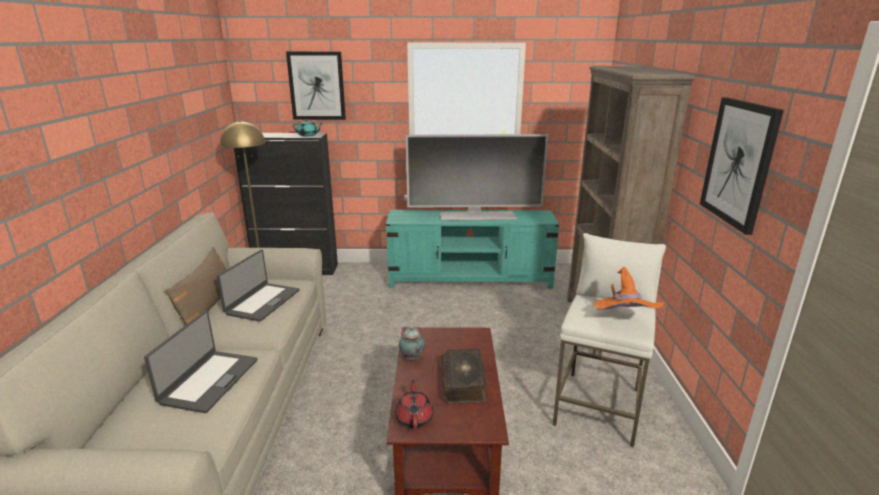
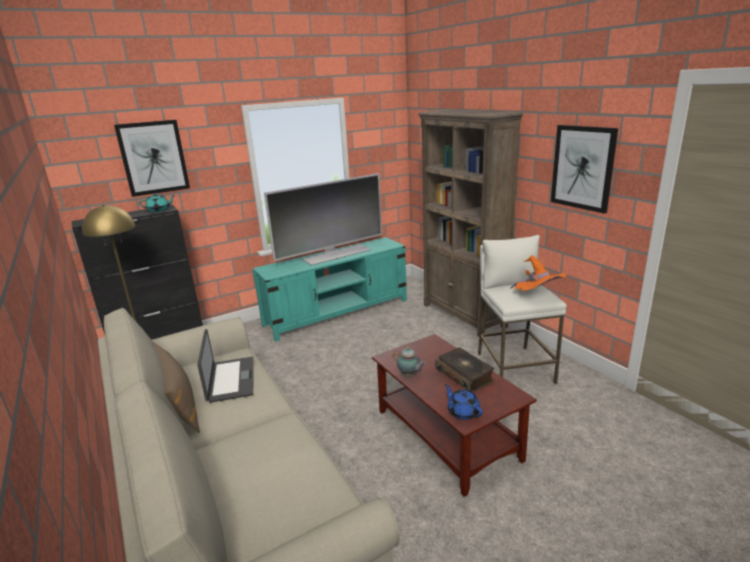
camera: 30 degrees left, 0 degrees up
(209, 381) = (275, 458): laptop -> none
(414, 418) = (463, 412): red teapot -> blue teapot

